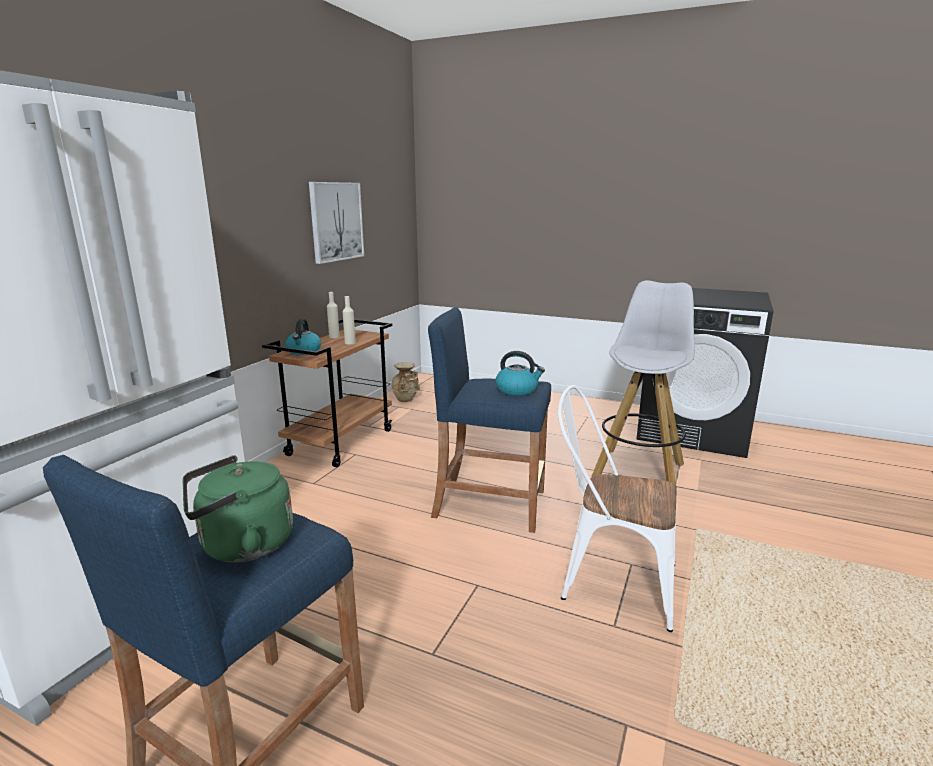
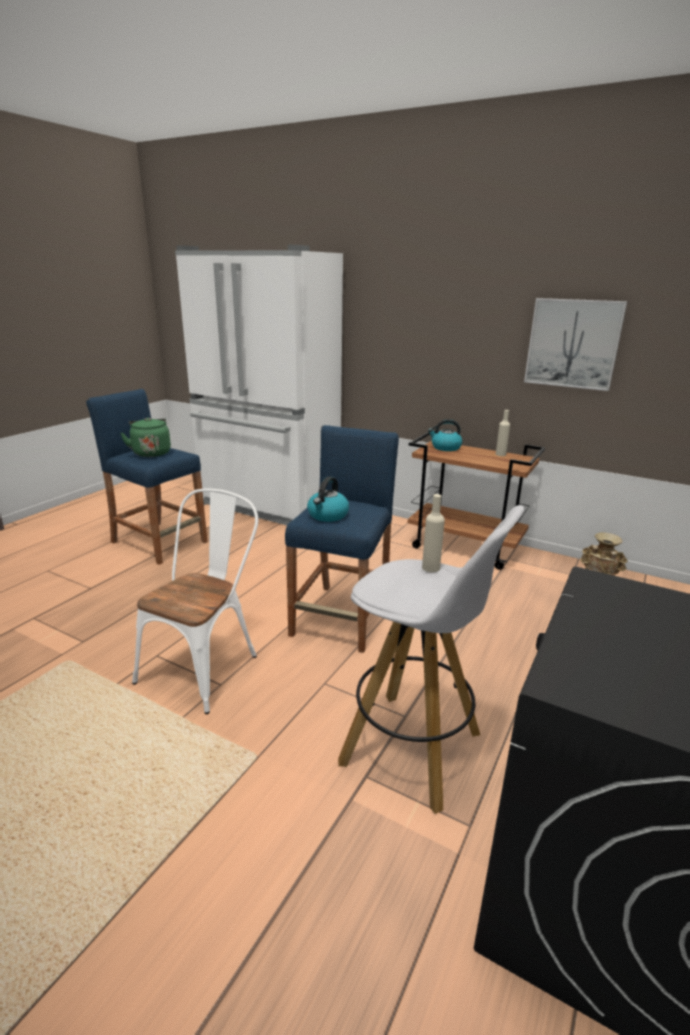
camera: 95 degrees right, 5 degrees up
(350, 343) = (479, 459): beige bottle -> beige bottle (430, 568)

